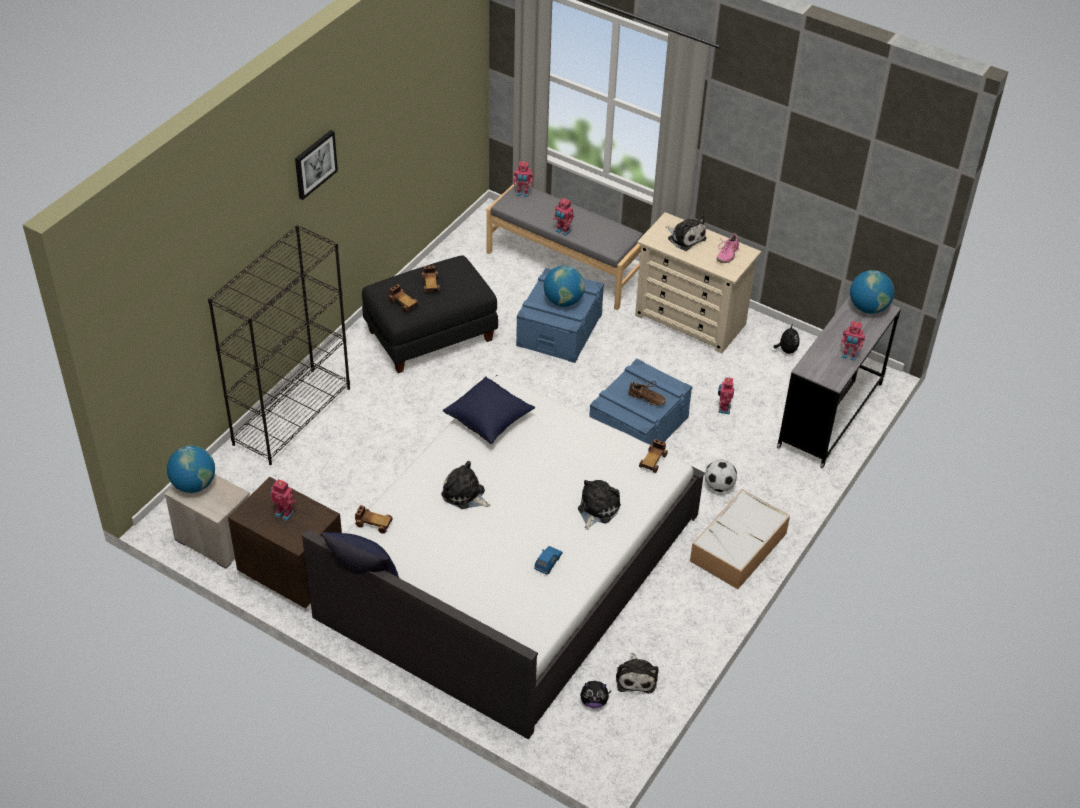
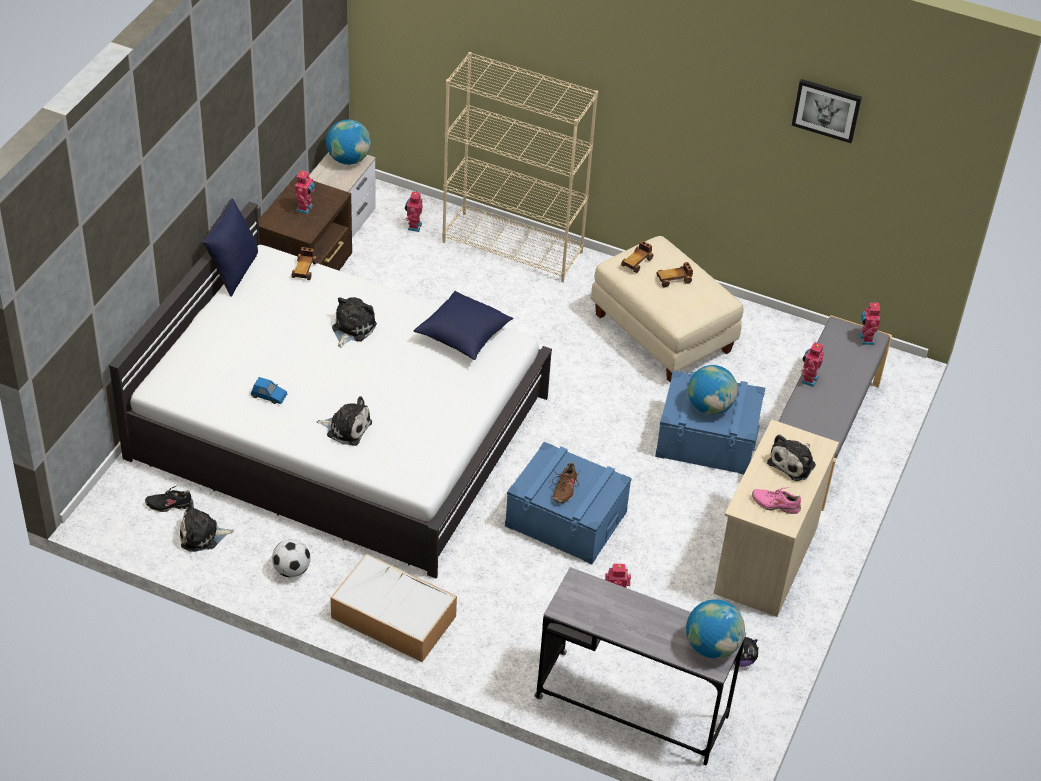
camera: 80 degrees right, 0 degrees up
(292, 415) = (513, 247): black bookcase -> beige bookcase
(315, 164) = (649, 62): picture -> picture (827, 109)
(430, 335) = (664, 333): black ottoman -> beige ottoman
(594, 702) = (169, 504): plush toy -> black shoe
(653, 460) = (425, 469): toy car -> none
(719, 486) = (485, 596): football -> football (292, 570)
(849, 356) = (611, 624): toy robot -> toy robot (413, 226)

